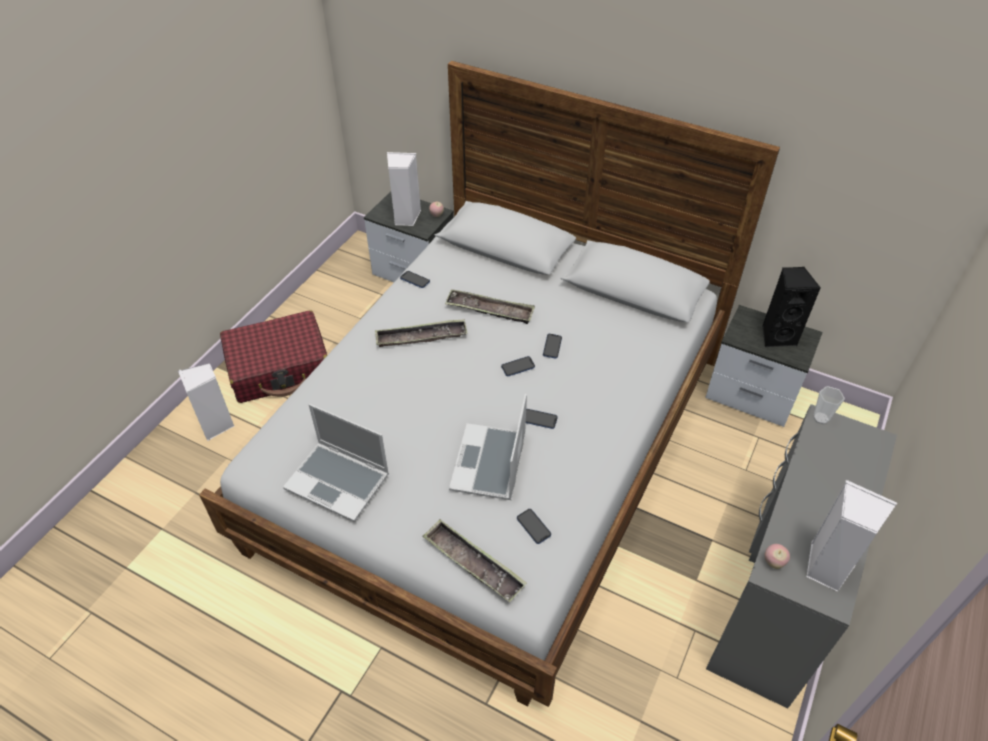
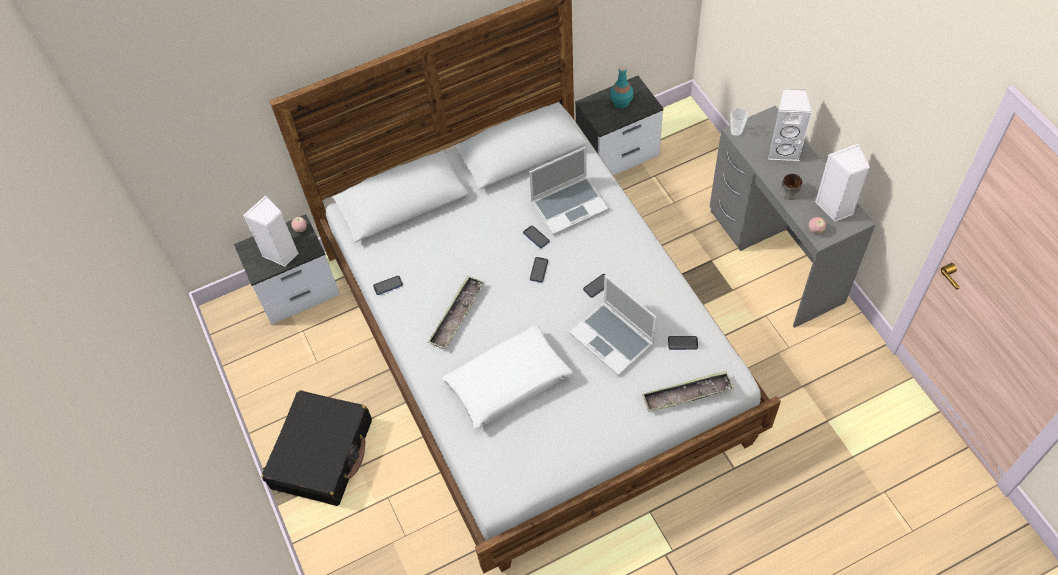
camera: 50 degrees left, 10 degrees up
(217, 425) = (348, 534): white speaker -> white speaker (783, 150)
(280, 367) = (322, 454): red suitcase -> black suitcase
(339, 481) = (559, 441): laptop -> laptop (570, 205)
(377, 409) = (508, 382): none -> white pillow
(490, 310) = (466, 254): tray -> none
(777, 336) = (621, 102): black speaker -> turquoise bottle
(801, 507) = (790, 190): none -> mug

